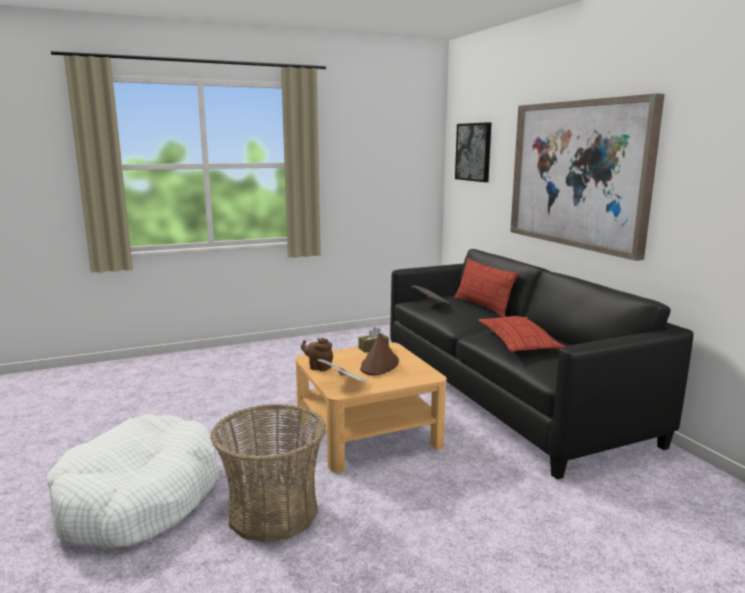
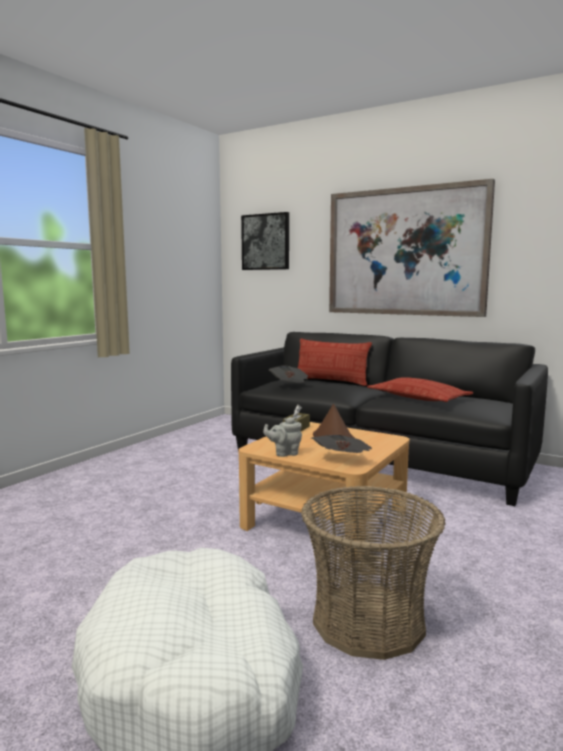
camera: 35 degrees left, 5 degrees down
(318, 367) = (284, 453): brown teapot -> grey teapot

